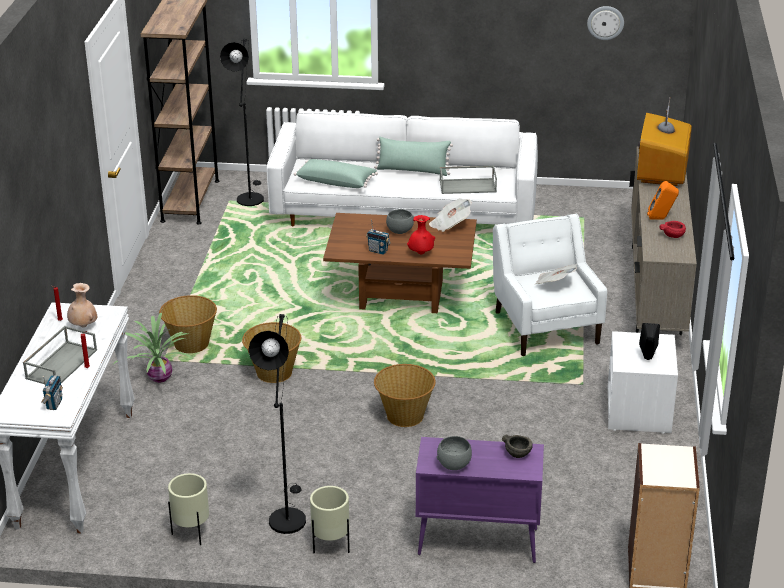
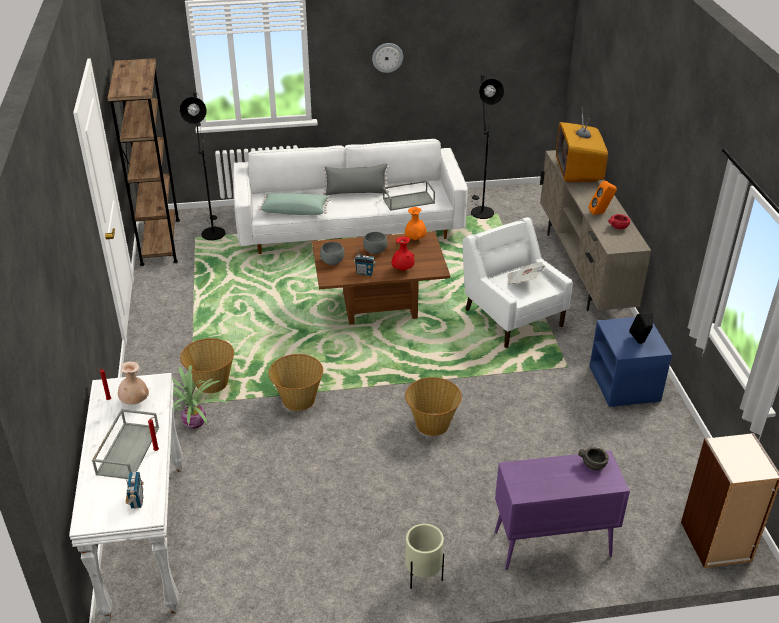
camera: 15 degrees left, 5 degrees up
(191, 533) = (285, 590): beige planter -> none
(287, 516) = (369, 551): black floor lamp -> black floor lamp (480, 211)
(413, 170) = (356, 192): green pillow -> grey pillow
(450, 224) = (415, 239): newspaper -> orange vase
(454, 465) = (543, 488): grey bowl -> grey bowl (332, 262)
(605, 22) = (502, 48): wall clock -> wall clock (387, 57)
(639, 411) = (625, 385): white nightstand -> blue nightstand

